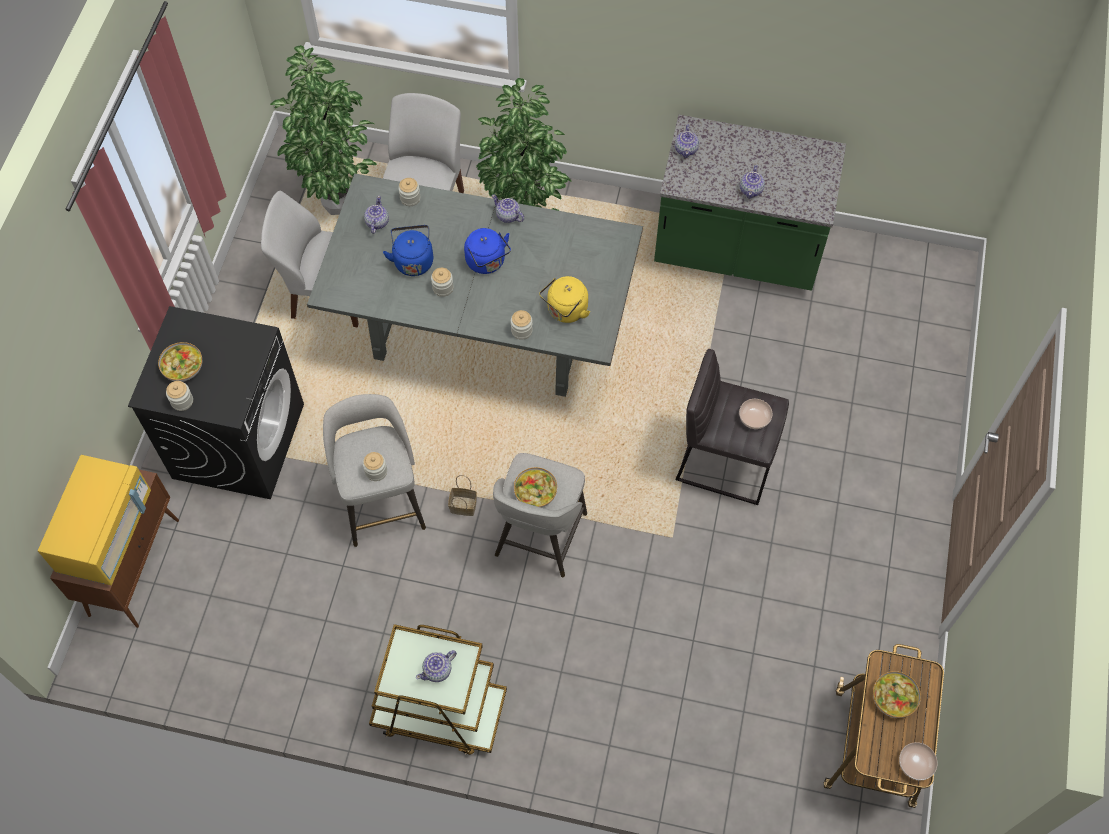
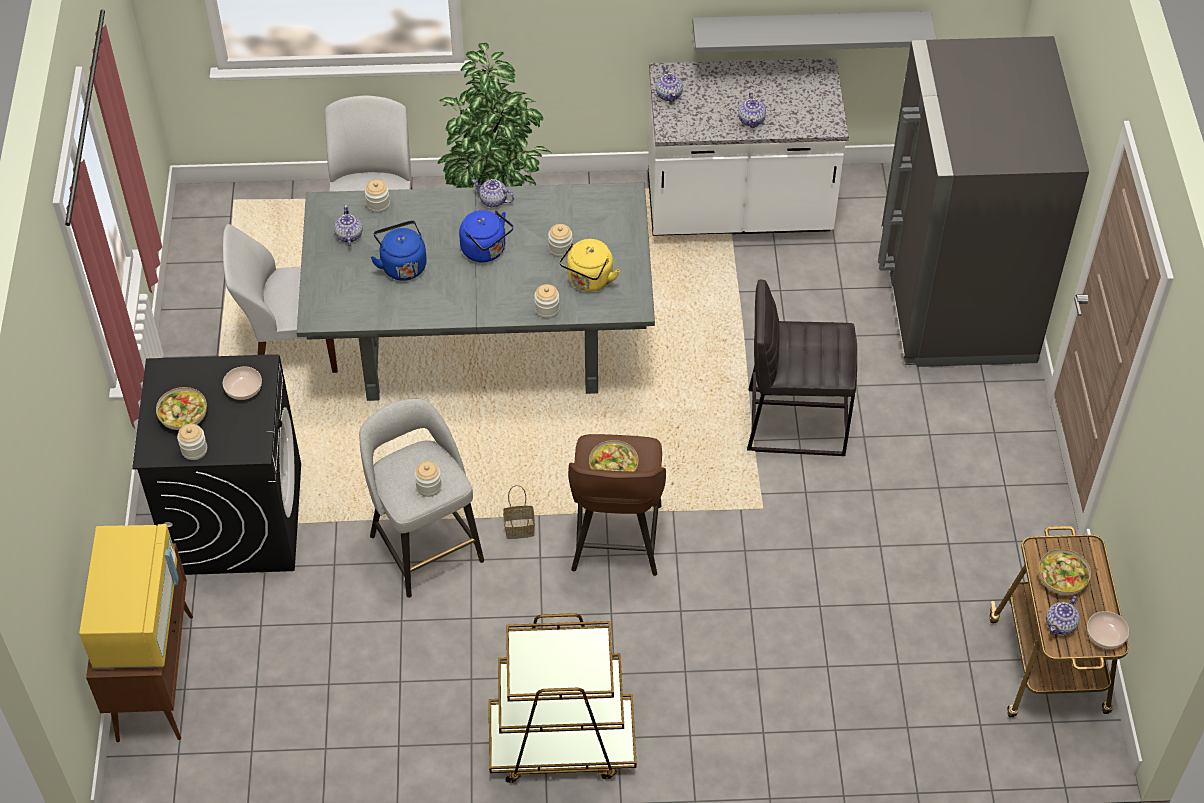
camera: 15 degrees left, 10 degrees down
(339, 203) = (274, 250): potted plant -> none
(438, 670) = (569, 661): teapot -> teapot (1061, 624)
(443, 288) = (445, 285): jar -> jar (560, 249)
(539, 537) = (616, 541): grey stool -> brown stool
(737, 251) = (738, 210): green counter -> white counter
(754, 418) = (824, 347): bowl -> bowl (243, 389)
(826, 115) = (810, 30): none -> grey shelf
(901, 378) = (955, 298): none -> grey fridge

